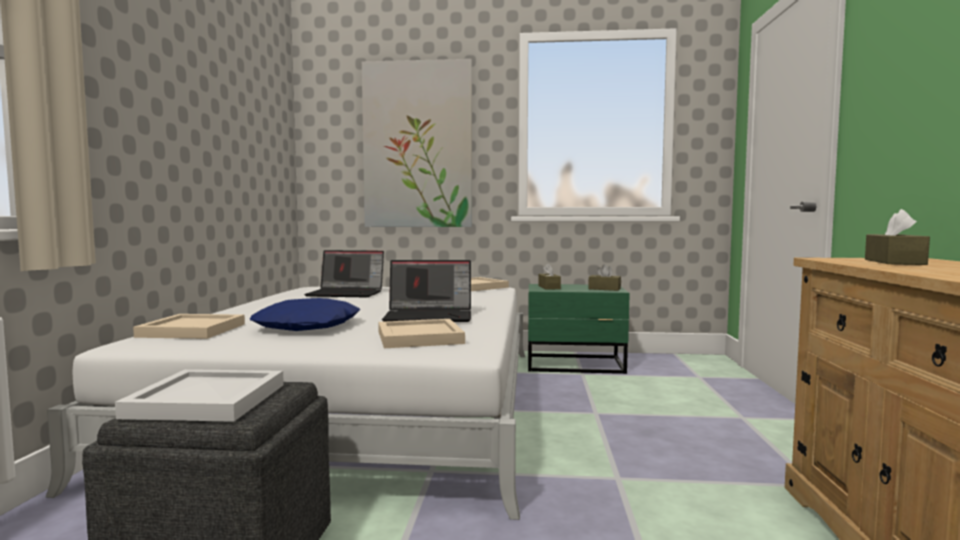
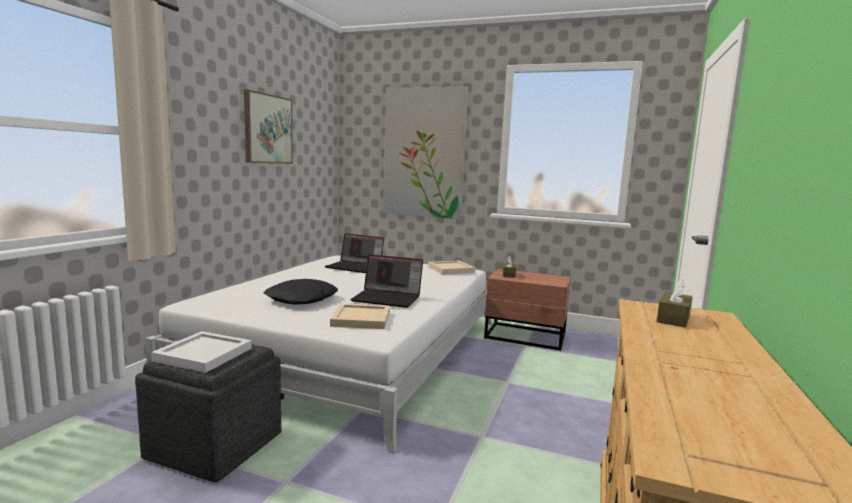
camera: 15 degrees right, 5 degrees up
(192, 330) = (232, 294): beige tray -> none
(213, 98) = (268, 129): none -> picture
(308, 326) = (302, 299): blue pillow -> black pillow
(576, 365) = (526, 337): green nightstand -> brown nightstand
(604, 289) = (551, 281): brown tissue box -> none

